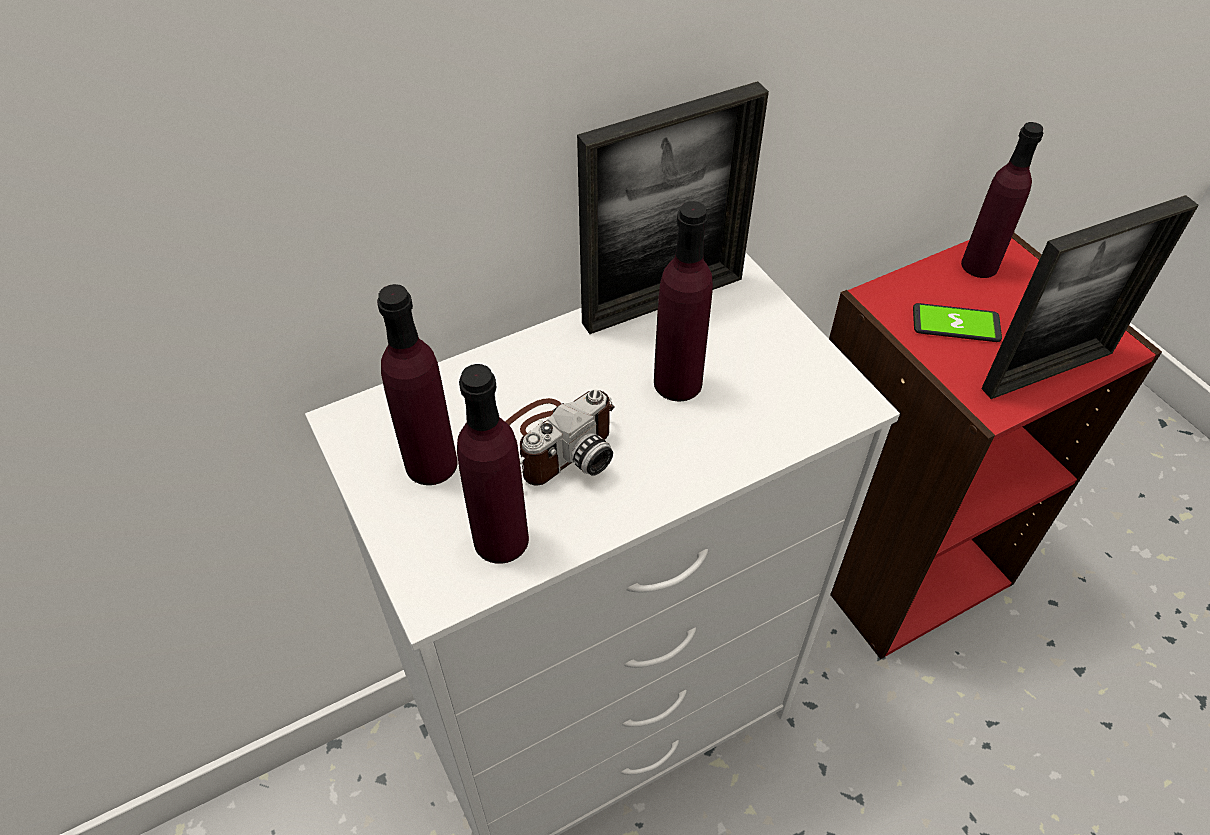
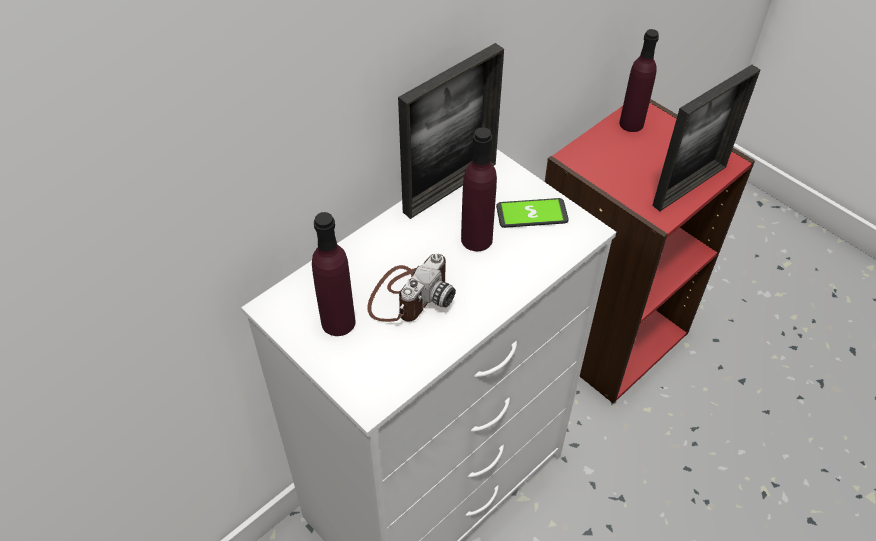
camera: 15 degrees left, 0 degrees up
(501, 539) = (400, 358): purple bottle -> none
(956, 324) = (626, 166): phone -> phone (532, 214)

